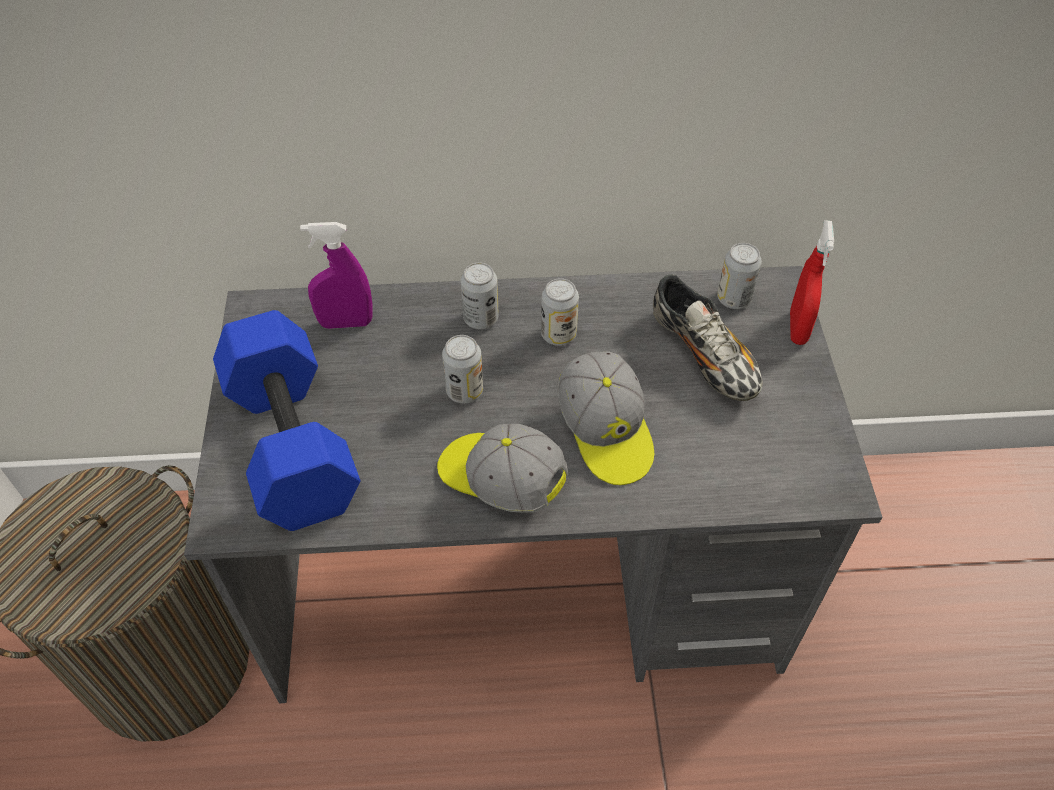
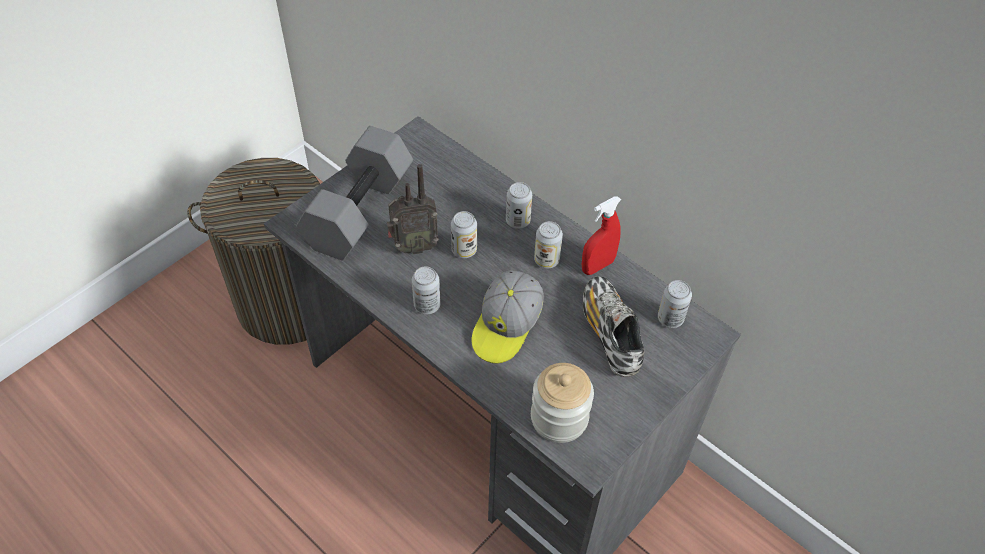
camera: 45 degrees right, 0 degrees up
(288, 443) = (358, 209): blue dumbbell -> grey dumbbell
(346, 323) = (451, 172): purple spray bottle -> none
(405, 431) = (413, 246): none -> radio
(500, 480) = (427, 305): cap -> can
(703, 355) = (610, 333): shoe -> shoe turned 150 degrees clockwise
(765, 475) = (559, 418): none -> jar
(797, 328) = (686, 364): red spray bottle -> red spray bottle (597, 266)

